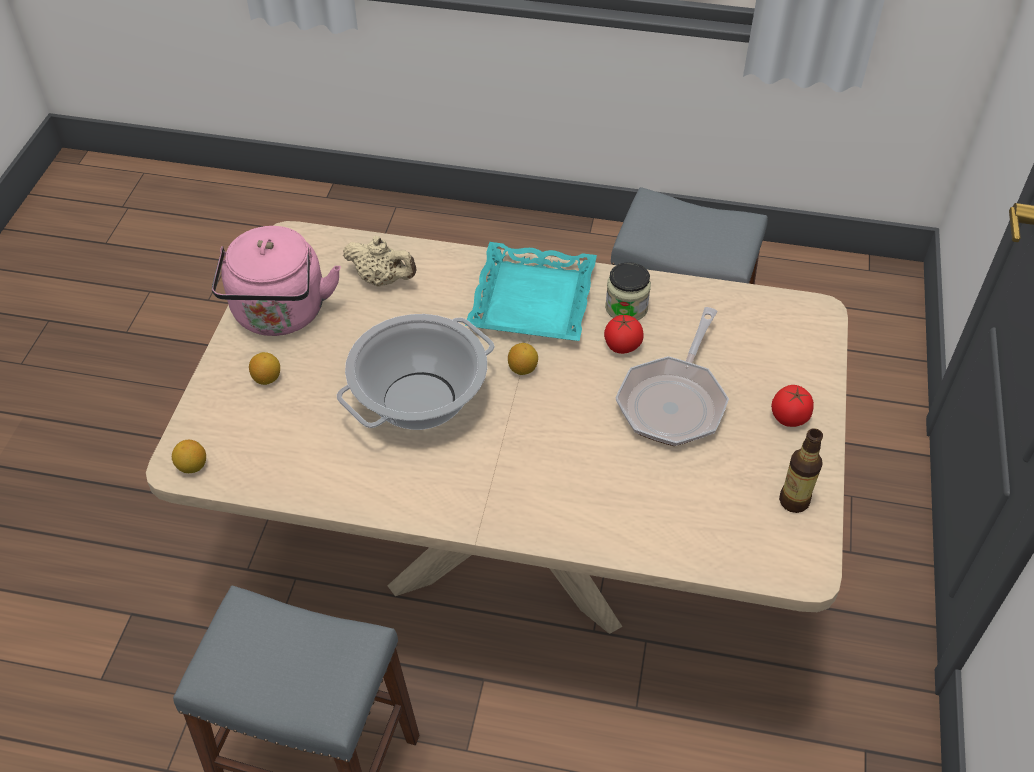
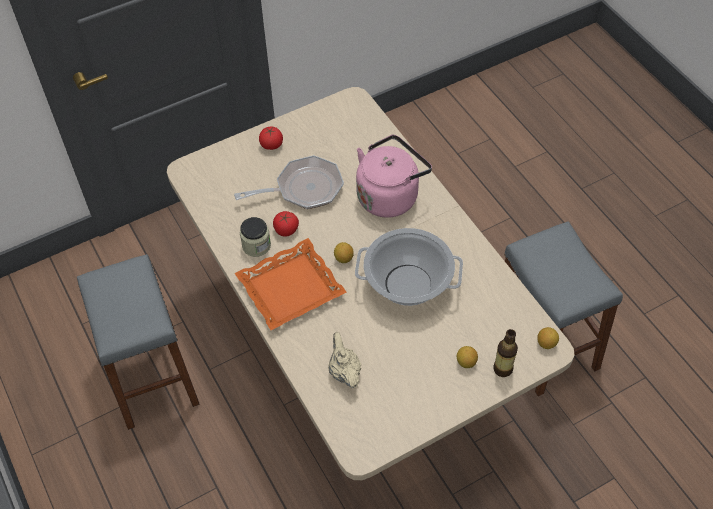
camera: 130 degrees left, 5 degrees up
(280, 315) = (421, 398): pink kettle -> pink kettle (390, 195)
(533, 301) = (290, 288): turquoise tray -> orange tray
(794, 501) = (321, 119): bottle -> bottle (503, 369)

